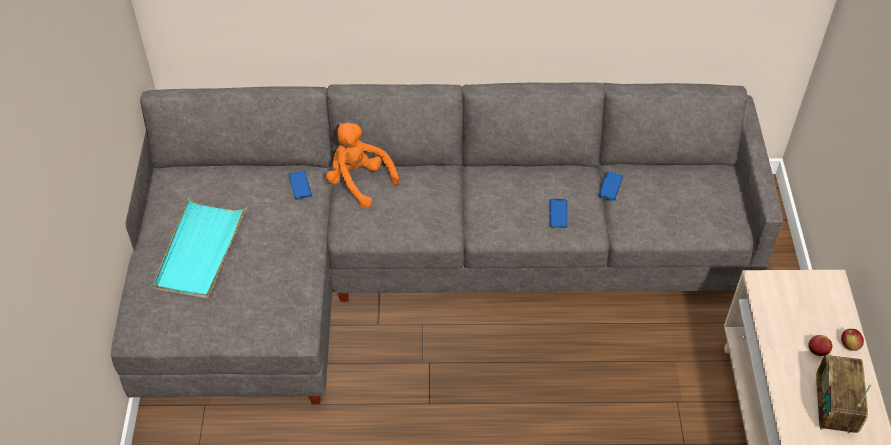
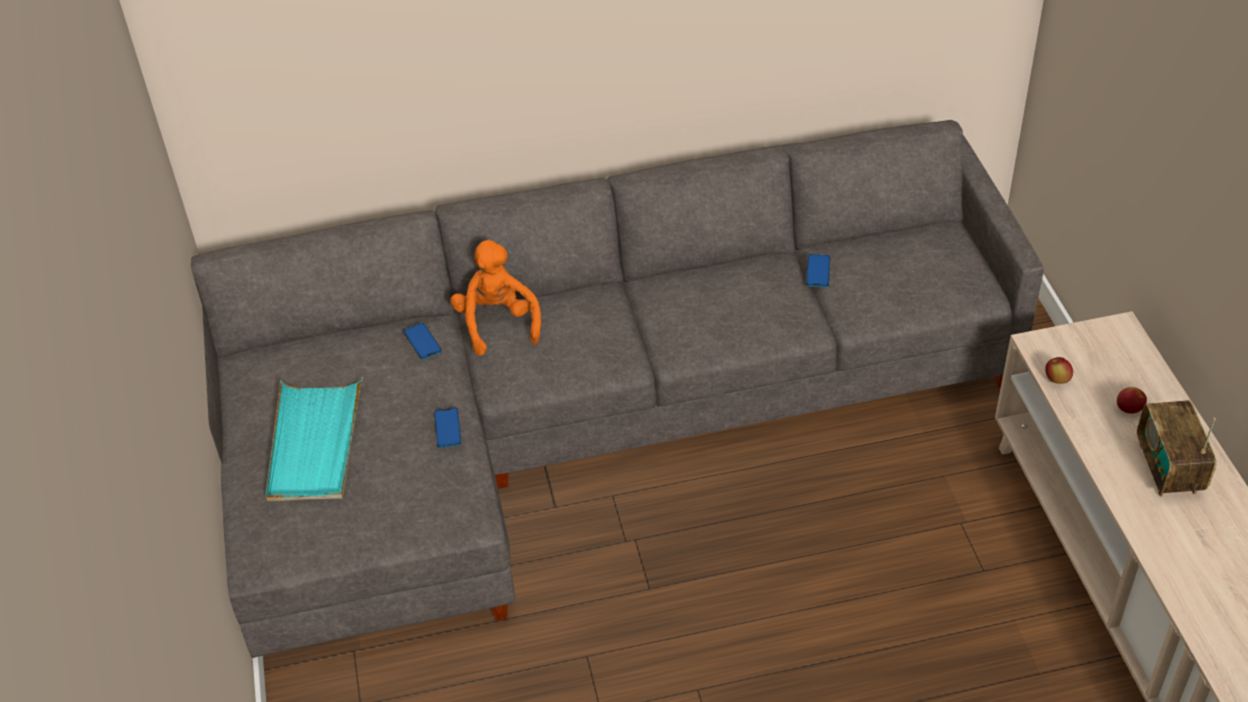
camera: 10 degrees left, 5 degrees down
(358, 181) = (497, 323): orange plush toy -> orange plush toy turned 45 degrees clockwise
(558, 214) = (763, 314): phone -> phone (447, 428)
(849, 345) = (1164, 395): apple -> apple (1057, 380)

